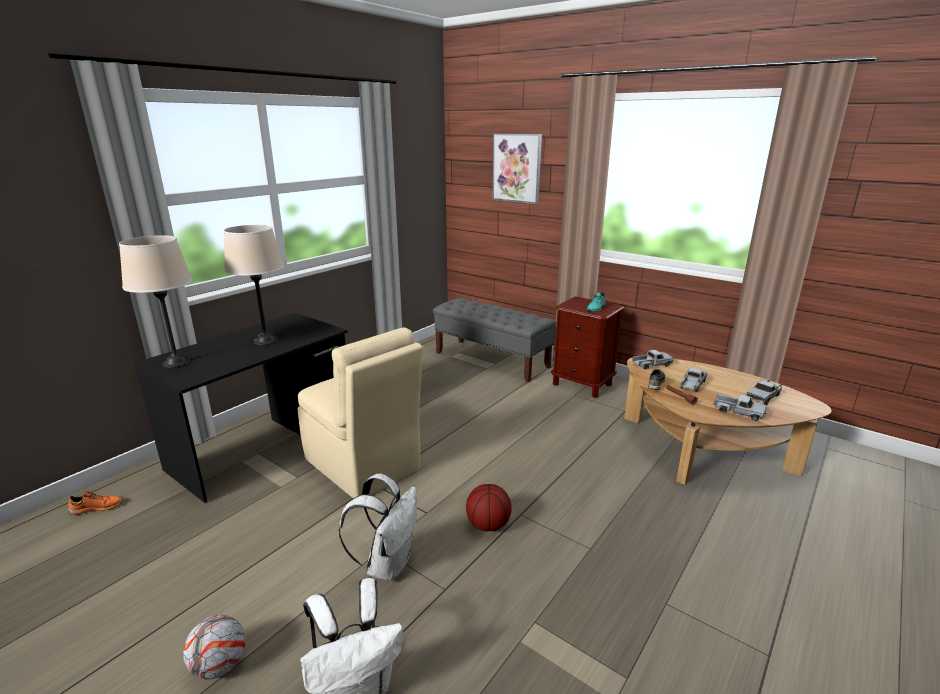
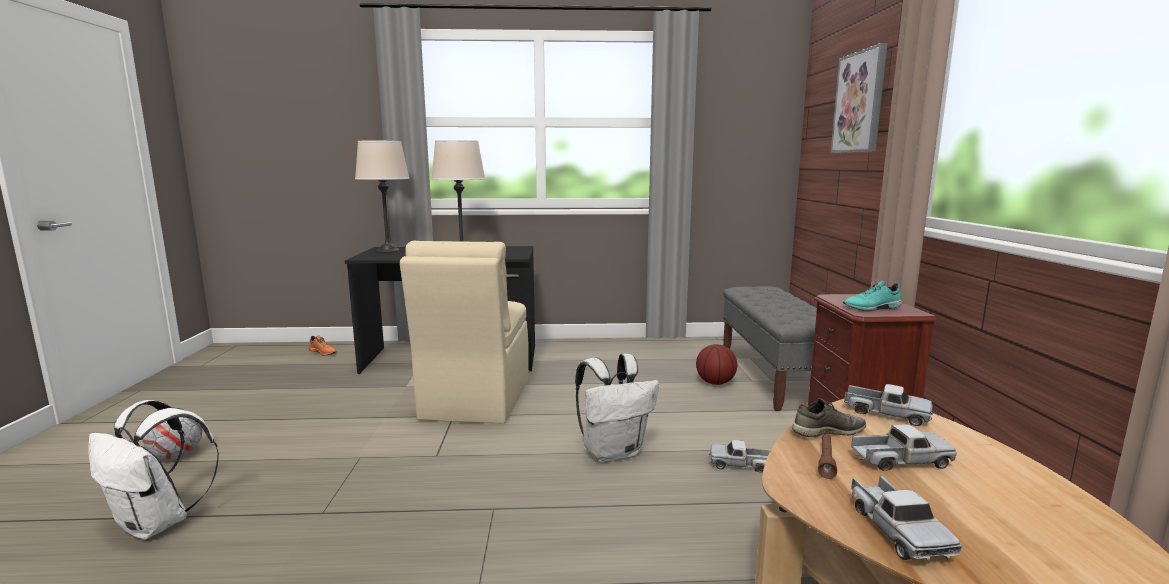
camera: 50 degrees right, 10 degrees down
(388, 564) = (340, 469): white backpack -> white backpack (613, 452)
(488, 525) = (450, 496): basketball -> basketball (715, 383)
(764, 396) = (1046, 548): toy truck -> toy truck (740, 464)

